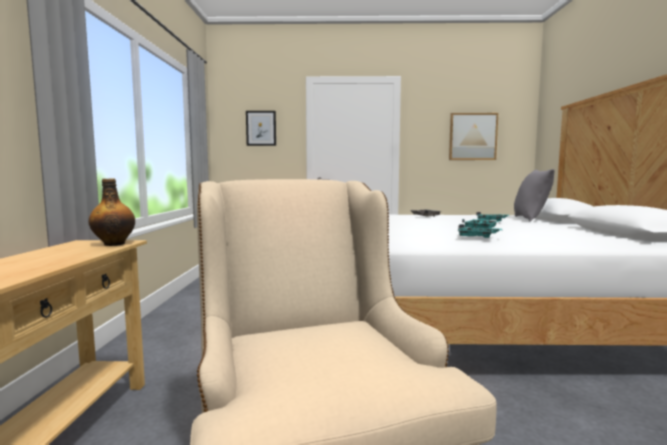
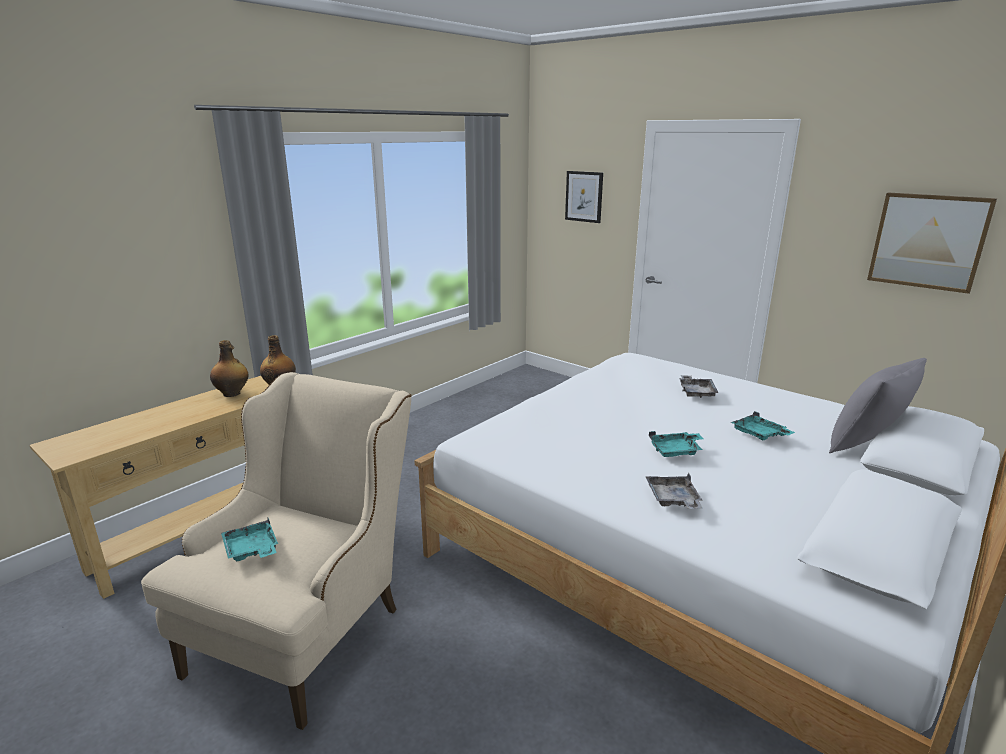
camera: 40 degrees right, 15 degrees up
(54, 253) = (232, 394): none -> bottle
(477, 237) = (607, 470): turquoise tray -> turquoise tray (252, 549)
(534, 239) = (673, 499): none -> grey tray

